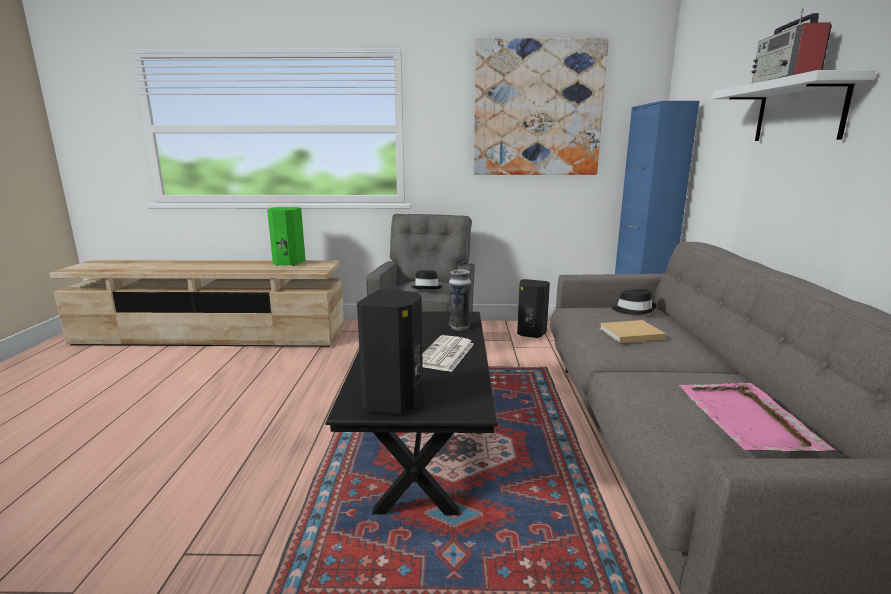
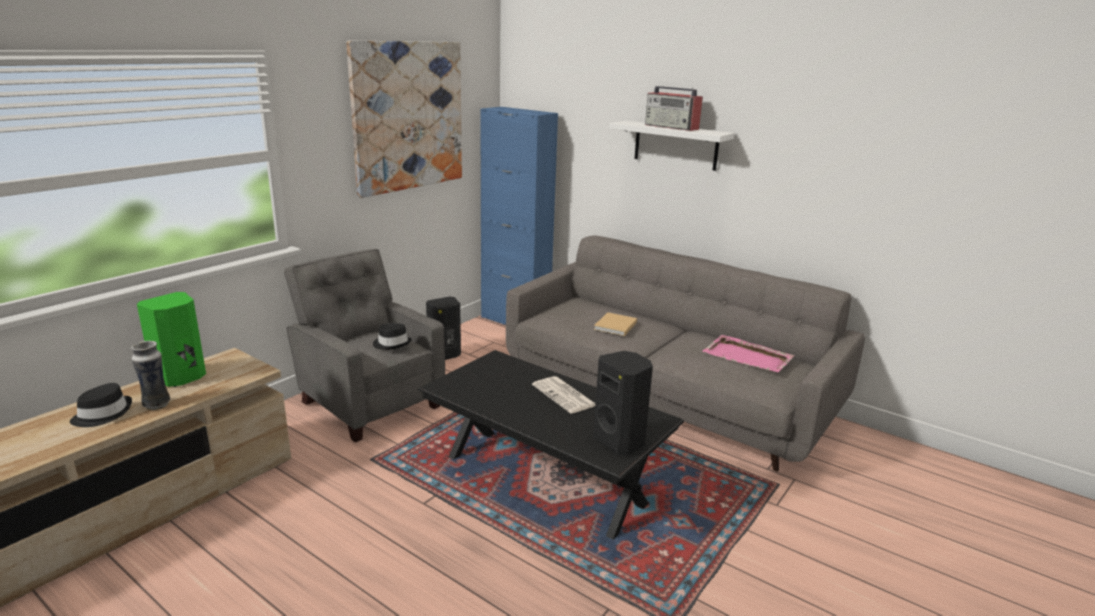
camera: 55 degrees left, 5 degrees up
(459, 327) = (518, 370): vase -> vase (156, 405)
(634, 310) = (576, 304): black hat -> black hat (103, 414)

